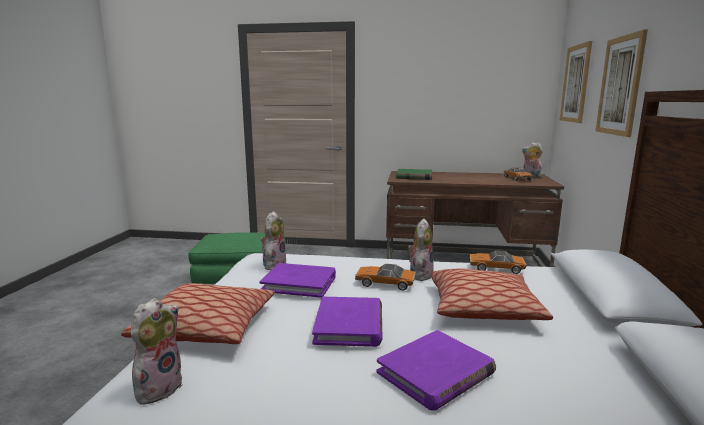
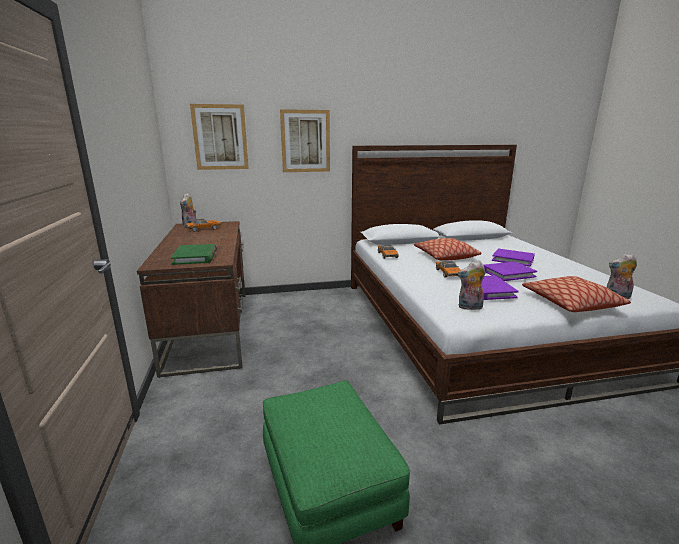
camera: 110 degrees left, 5 degrees up
(420, 274) = (421, 268): plush toy -> none

